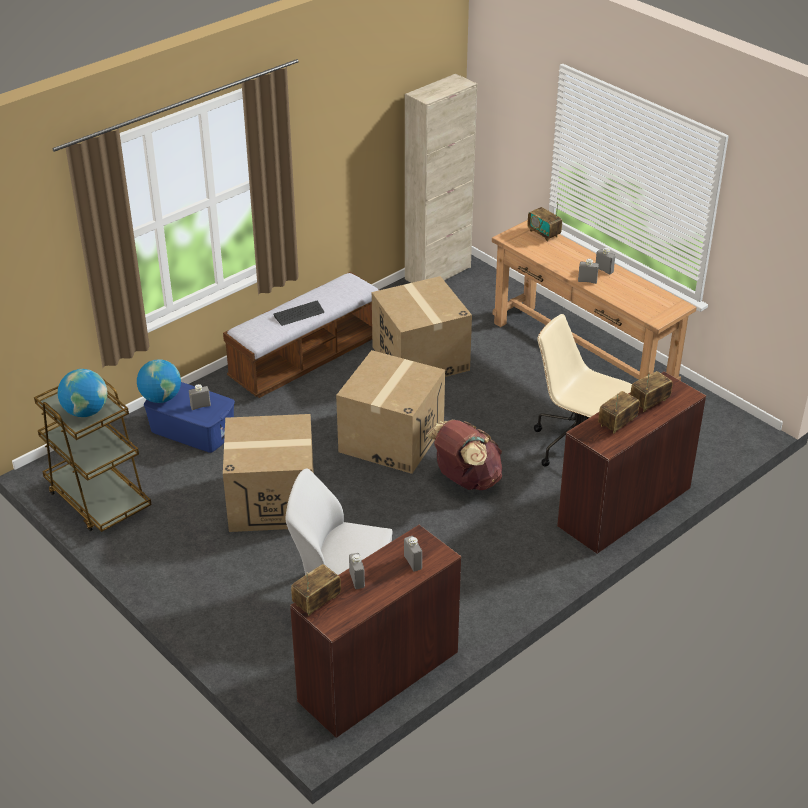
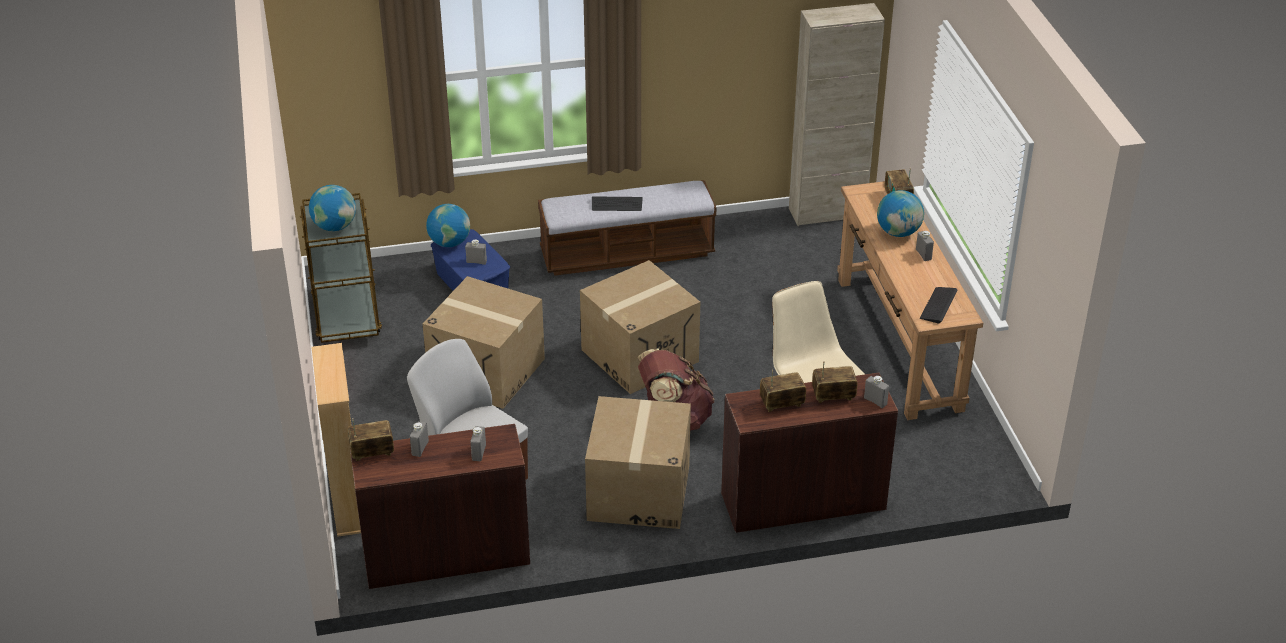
camera: 30 degrees right, 0 degrees up
(249, 669) = (348, 504): none -> beige bookcase
(420, 358) = (734, 290): cardboard box -> cardboard box (638, 492)
(569, 259) = (898, 232): none -> globe
(587, 281) = (894, 260): grey bottle -> grey bottle (875, 401)
(652, 305) = (938, 305): none -> keyboard

